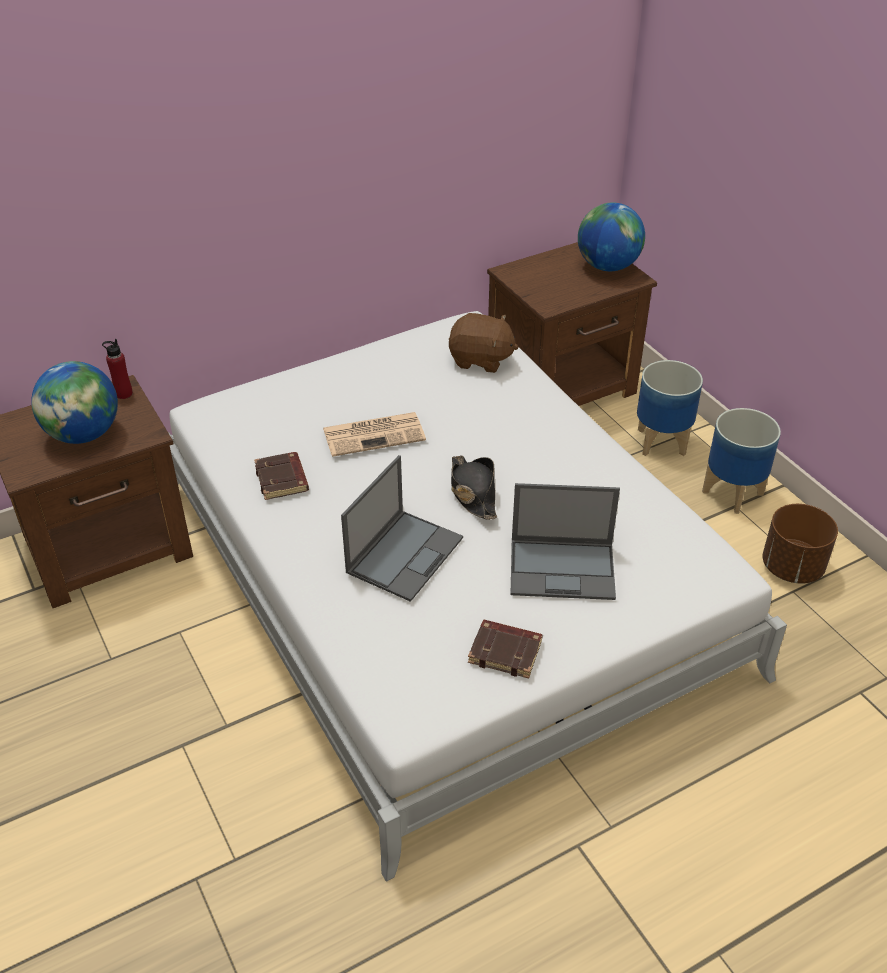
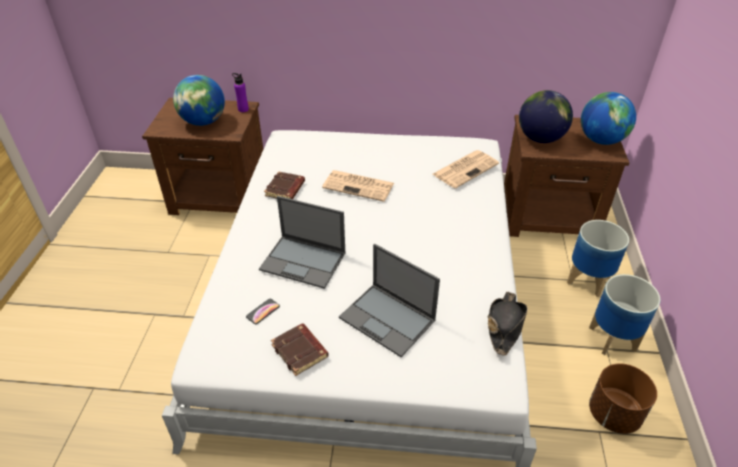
camera: 35 degrees right, 0 degrees up
(123, 394) = (243, 109): red bottle -> purple bottle
(405, 554) = (304, 261): laptop -> laptop turned 45 degrees clockwise
(417, 634) = (263, 311): none -> phone
(472, 492) = (380, 244): black hat -> black hat (504, 326)
(480, 360) = (465, 169): brown plush toy -> newspaper
(544, 289) = (540, 139): none -> globe

